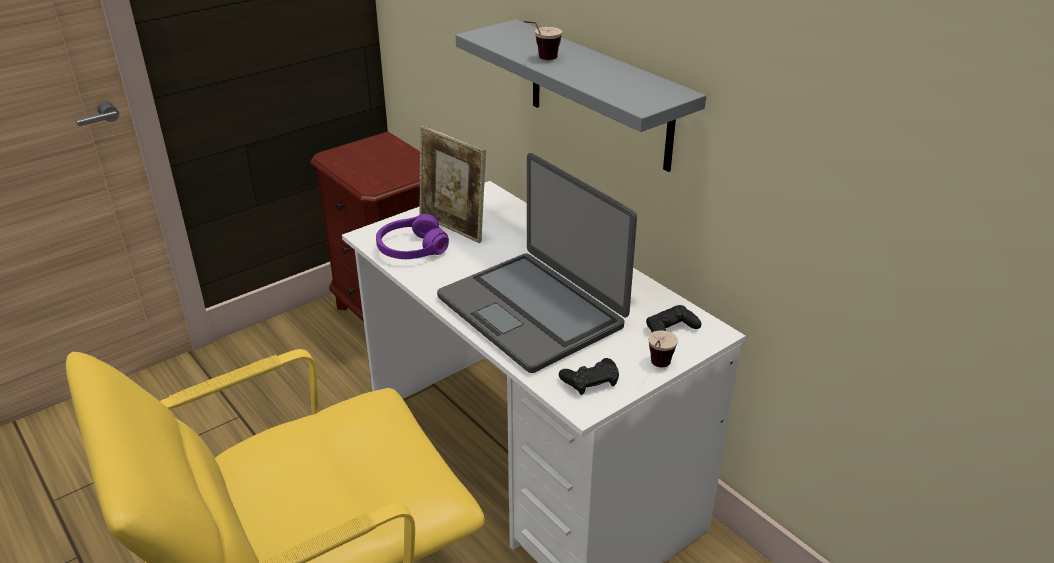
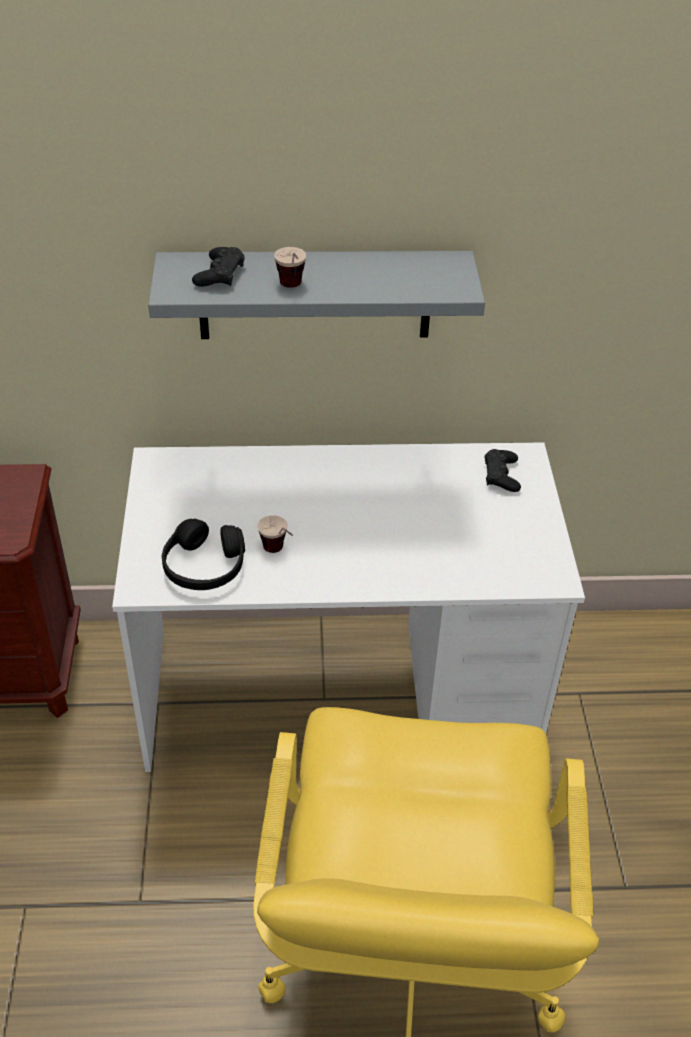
camera: 55 degrees left, 10 degrees up
(411, 248) = (204, 566): purple headphones -> black headphones
(453, 228) = (198, 518): picture frame -> none
(532, 311) = (397, 539): laptop -> none
(590, 381) = (528, 558): black game controller -> black game controller (220, 274)
(657, 369) = (545, 512): cup -> cup (279, 553)

